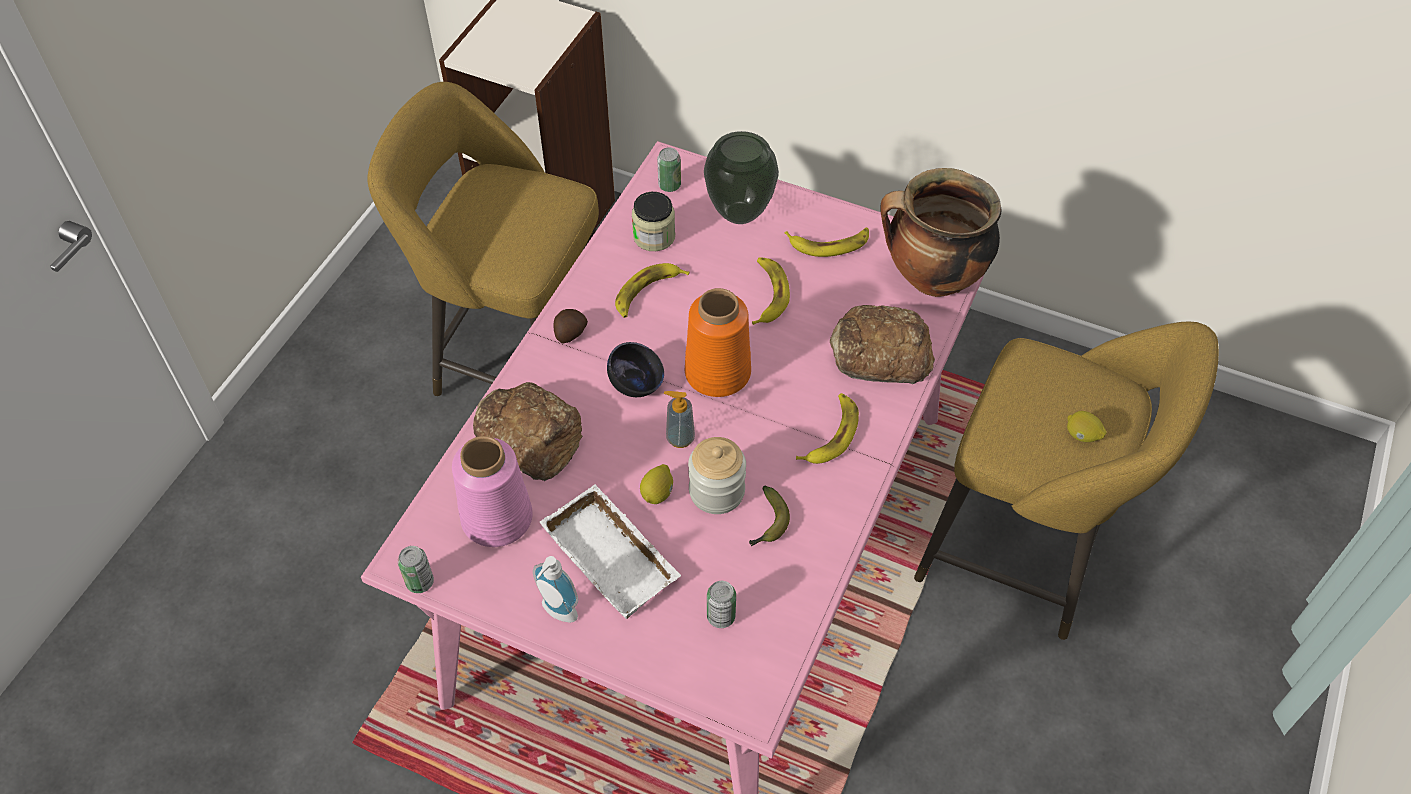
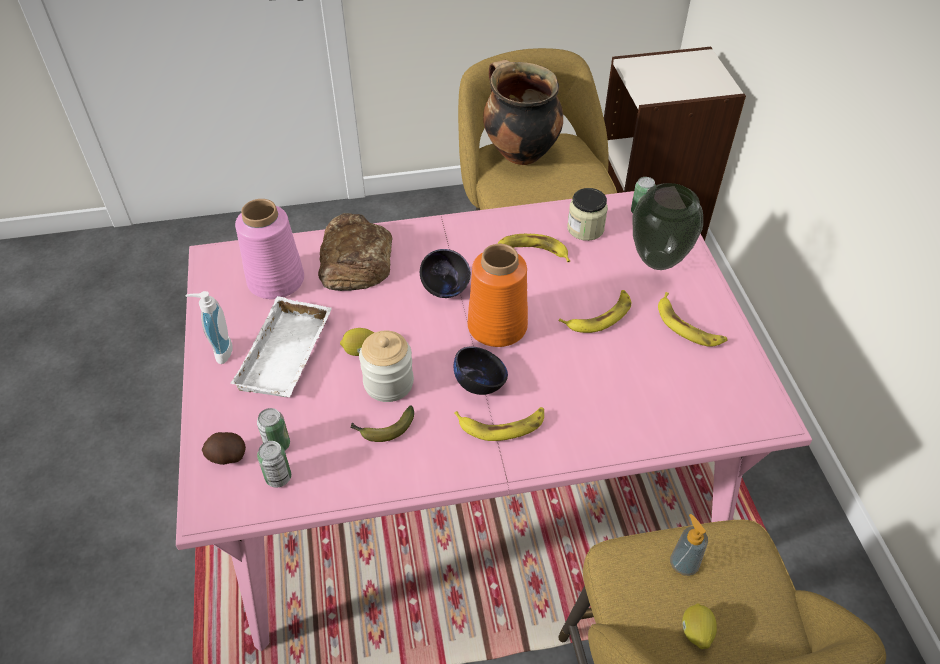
camera: 55 degrees right, 5 degrees down
(420, 582) = (200, 272): can -> can (278, 477)
(569, 334) = (457, 234): potato -> potato (226, 457)
(680, 438) = (419, 337): soap dispenser -> soap dispenser (683, 564)
(774, 423) = (480, 384): none -> black bowl
(879, 352) = (613, 414): bread -> none
(931, 279) = (726, 410): cooking pot -> cooking pot (519, 152)

